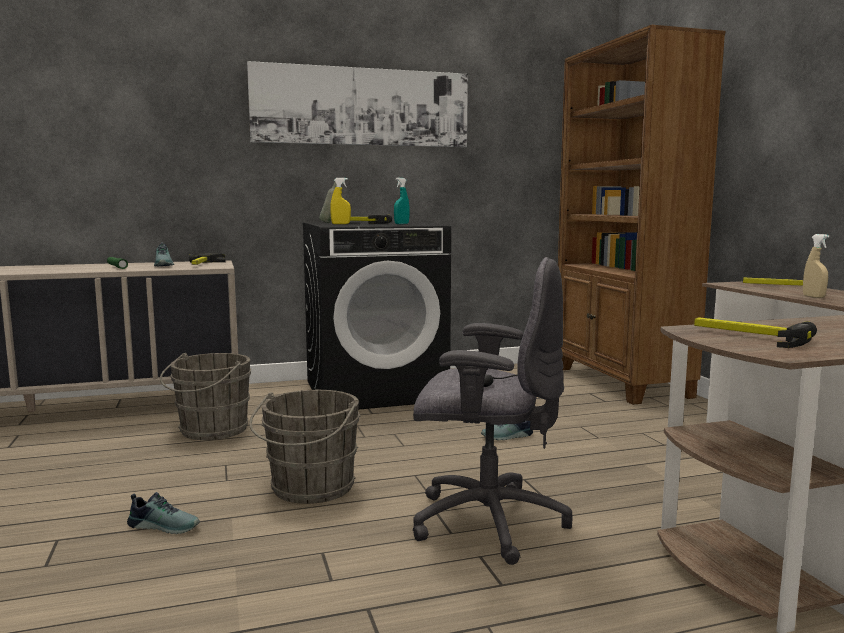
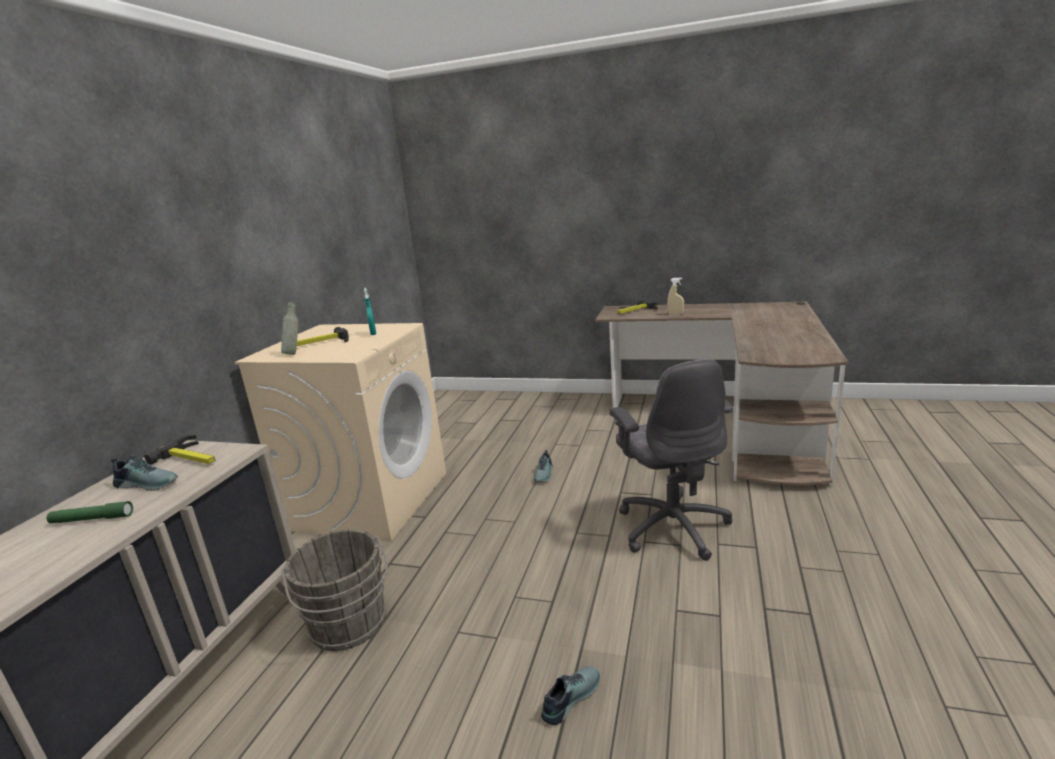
camera: 55 degrees left, 10 degrees up
(310, 489) = (559, 590): grey bucket -> none
(340, 224) = (324, 352): yellow spray bottle -> none
(362, 107) = (249, 212): picture -> none
(375, 390) = (370, 500): black washing machine -> beige washing machine
(486, 521) = (672, 526): grey office chair -> grey office chair turned 120 degrees clockwise
(620, 382) = (495, 403): brown bookcase -> none
(747, 337) = (782, 352): hammer -> none

